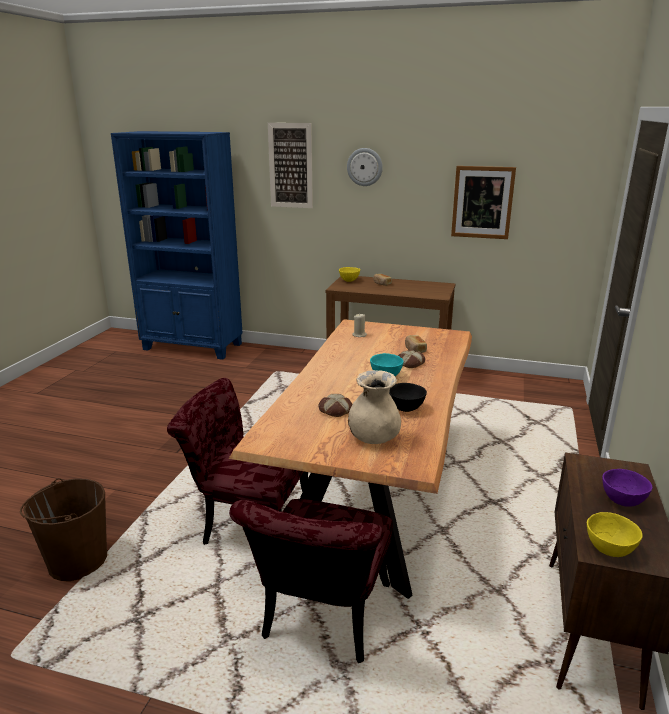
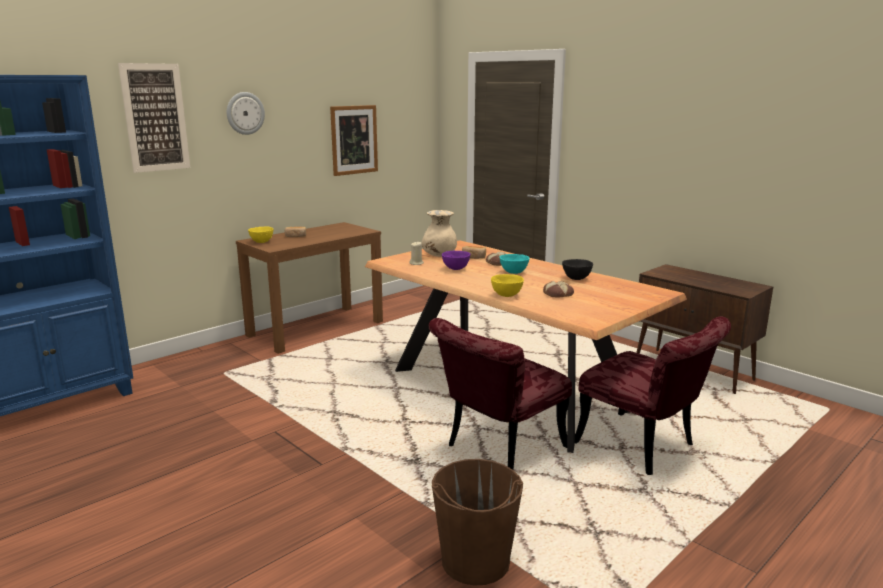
camera: 60 degrees left, 5 degrees down
(374, 439) = (615, 293): beige vase -> beige vase (439, 256)
(608, 550) = (743, 291): yellow bowl -> yellow bowl (506, 295)
(621, 501) = (700, 277): purple bowl -> purple bowl (455, 269)

